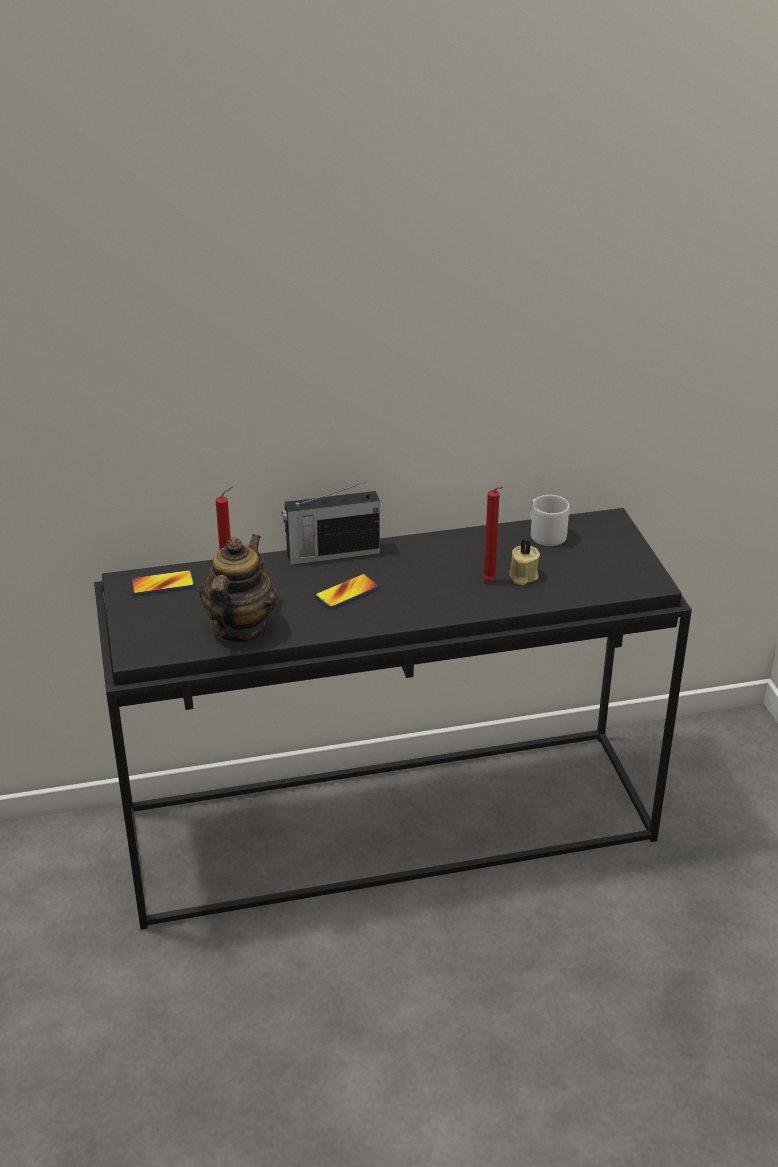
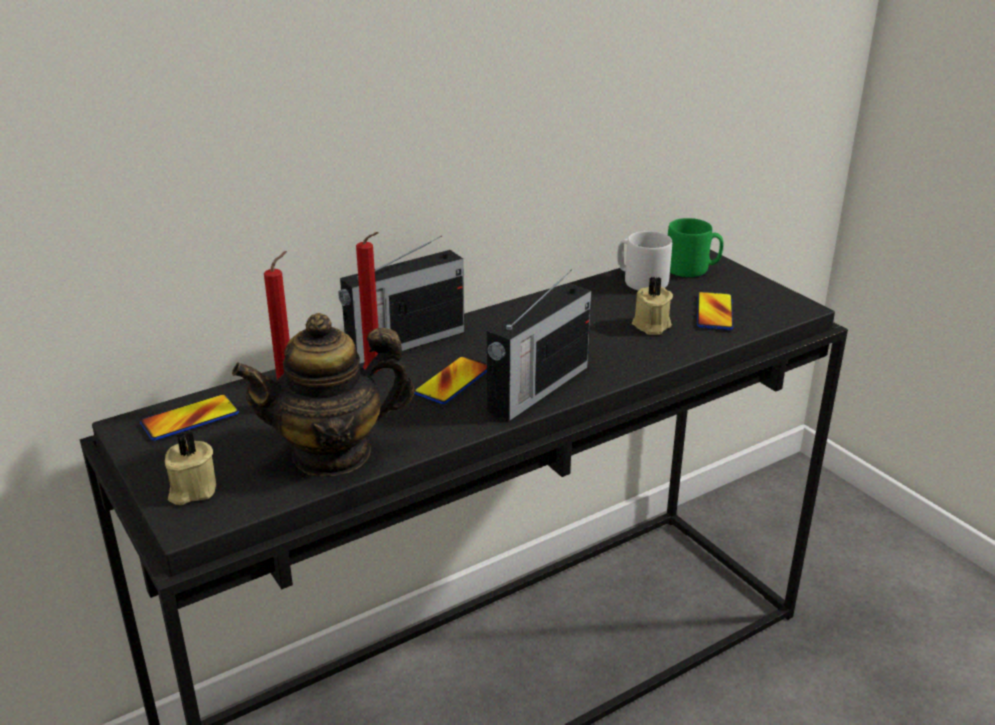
camera: 20 degrees left, 5 degrees down
(143, 634) = (191, 490): none -> beige candle
(239, 628) = (332, 453): teapot -> teapot turned 105 degrees counterclockwise
(401, 610) = (536, 389): none -> radio
(491, 582) = (620, 338): red candle -> red candle (376, 375)
(581, 574) = (714, 312): none -> phone
(596, 531) = (692, 269): none -> green mug

